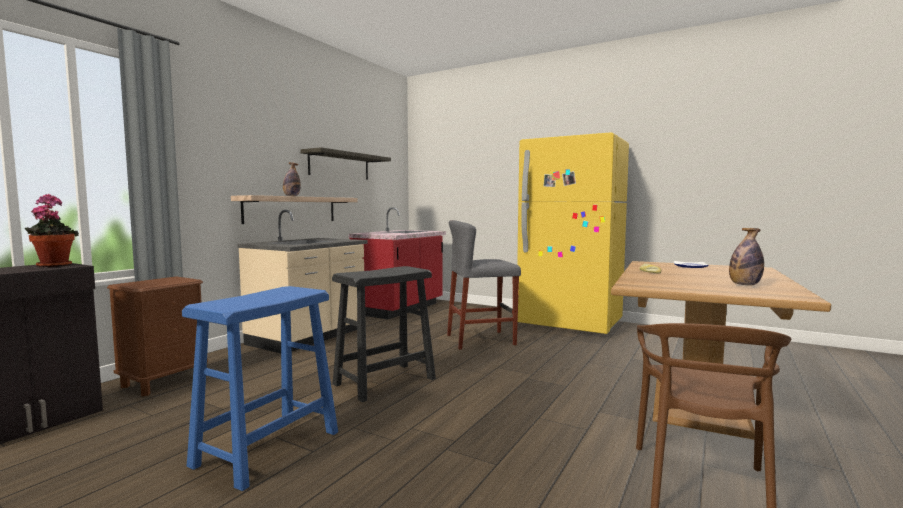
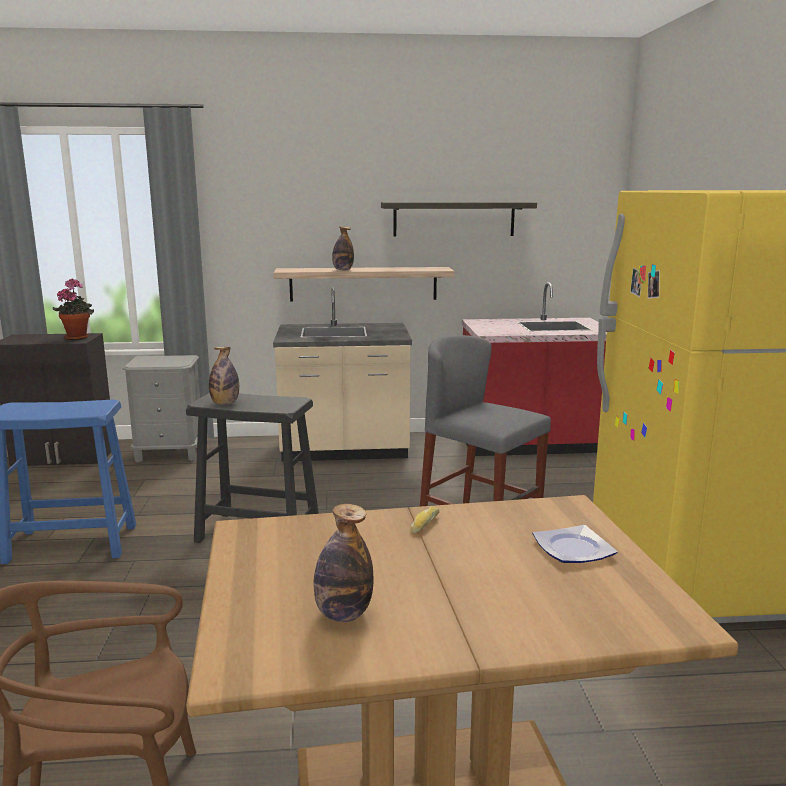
camera: 55 degrees right, 10 degrees up
(165, 381) = (170, 453): brown nightstand -> grey nightstand
(374, 274) = (225, 403): none -> bottle

